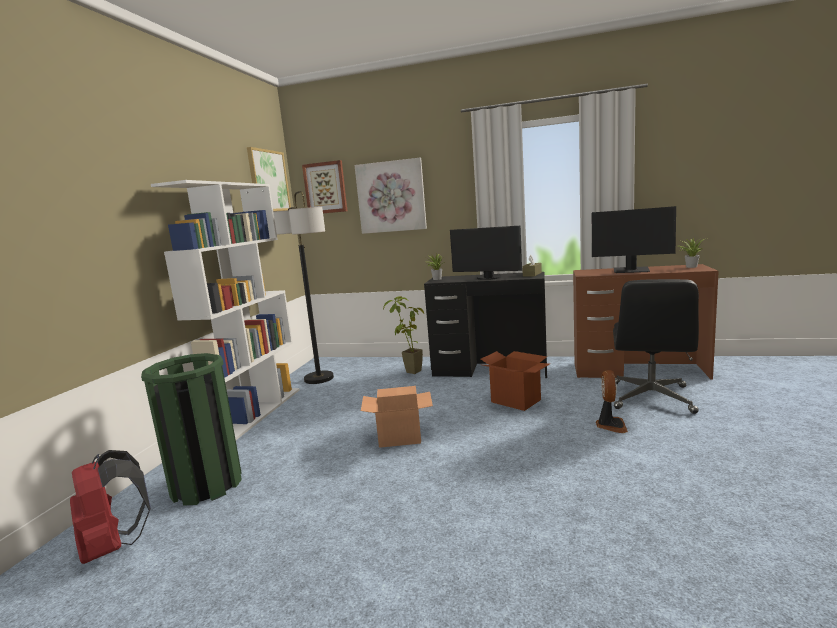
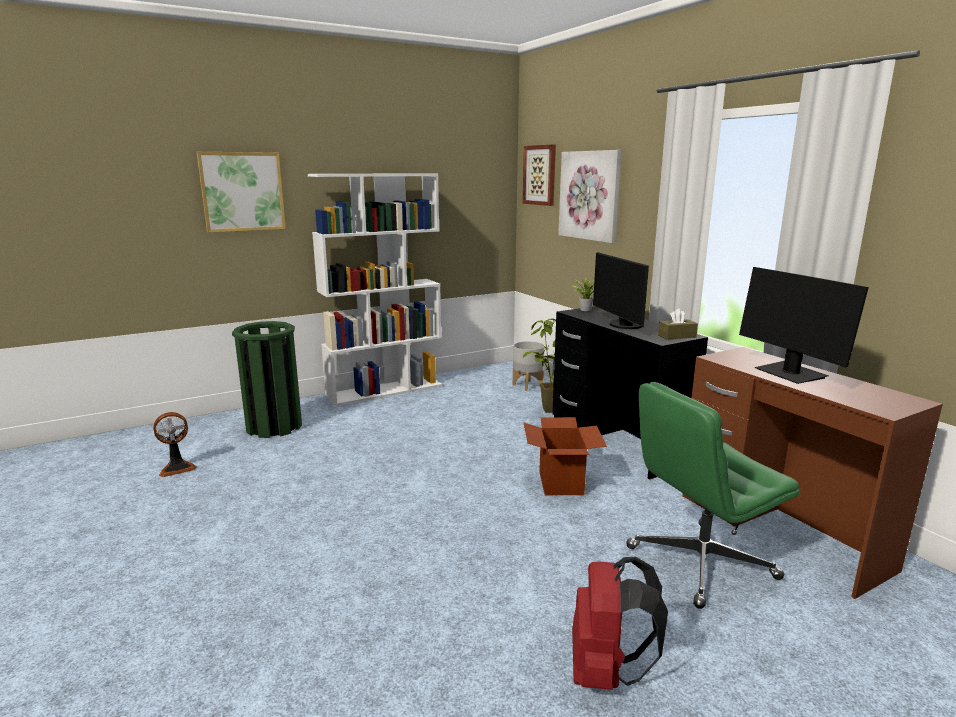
camera: 45 degrees right, 5 degrees up
(113, 546) = (192, 436): red backpack -> red backpack (606, 671)
(268, 181) = (476, 164): picture -> picture (242, 191)
(319, 378) = (474, 382): floor lamp -> none
(364, 365) = (528, 385): none -> grey planter
(399, 436) = (415, 458): cardboard box -> none
(610, 425) = (578, 555): fan -> fan (177, 468)
(651, 398) = (699, 563): black office chair -> green office chair
(690, 266) = (894, 400): potted plant -> none

